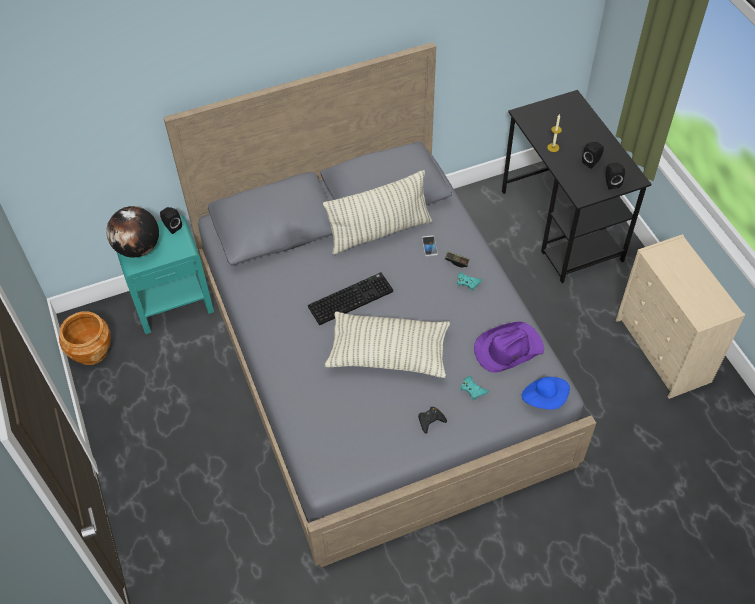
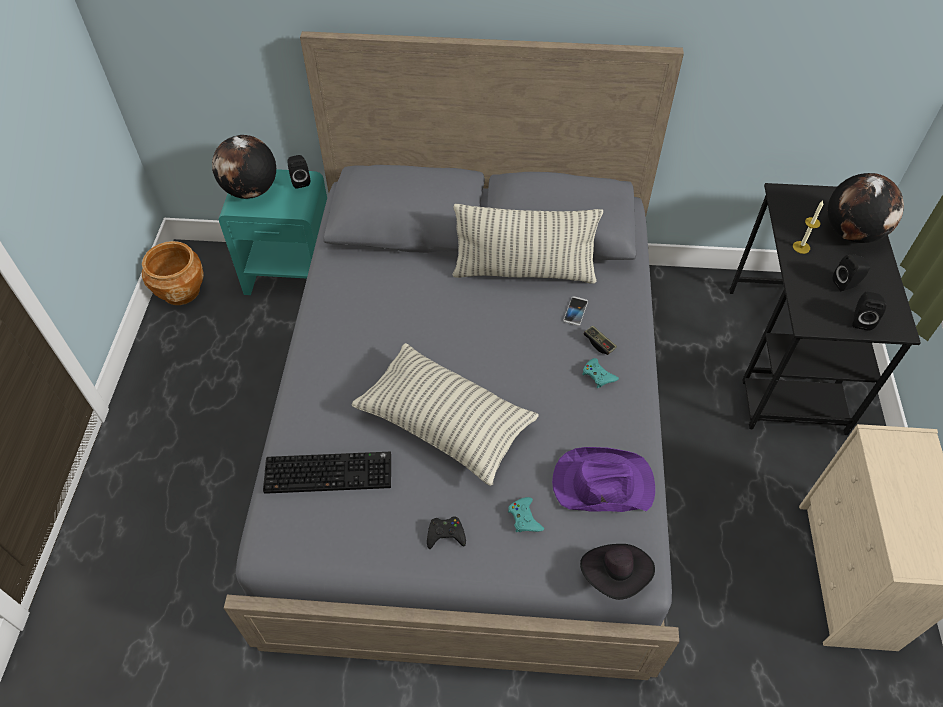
camera: 25 degrees right, 0 degrees up
(351, 298) = (442, 336): keyboard -> keyboard (330, 471)
(544, 398) = (615, 575): blue hat -> black hat
(579, 126) = (852, 232): none -> globe

